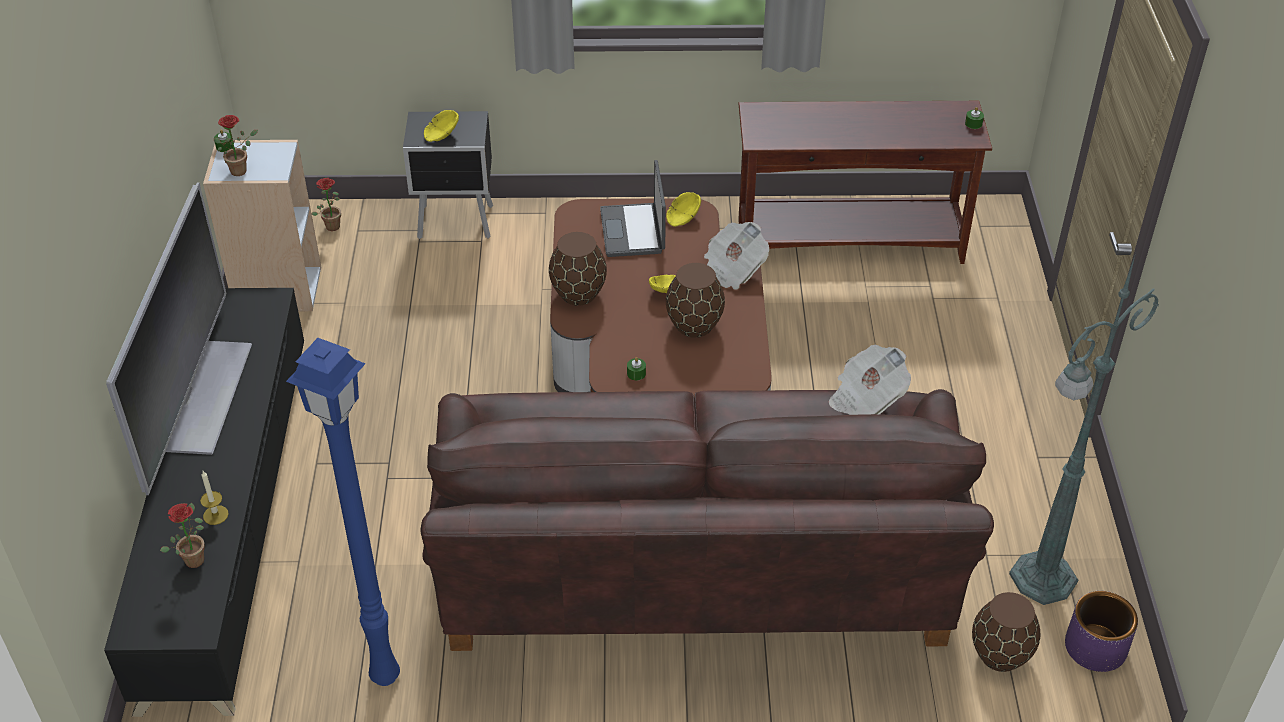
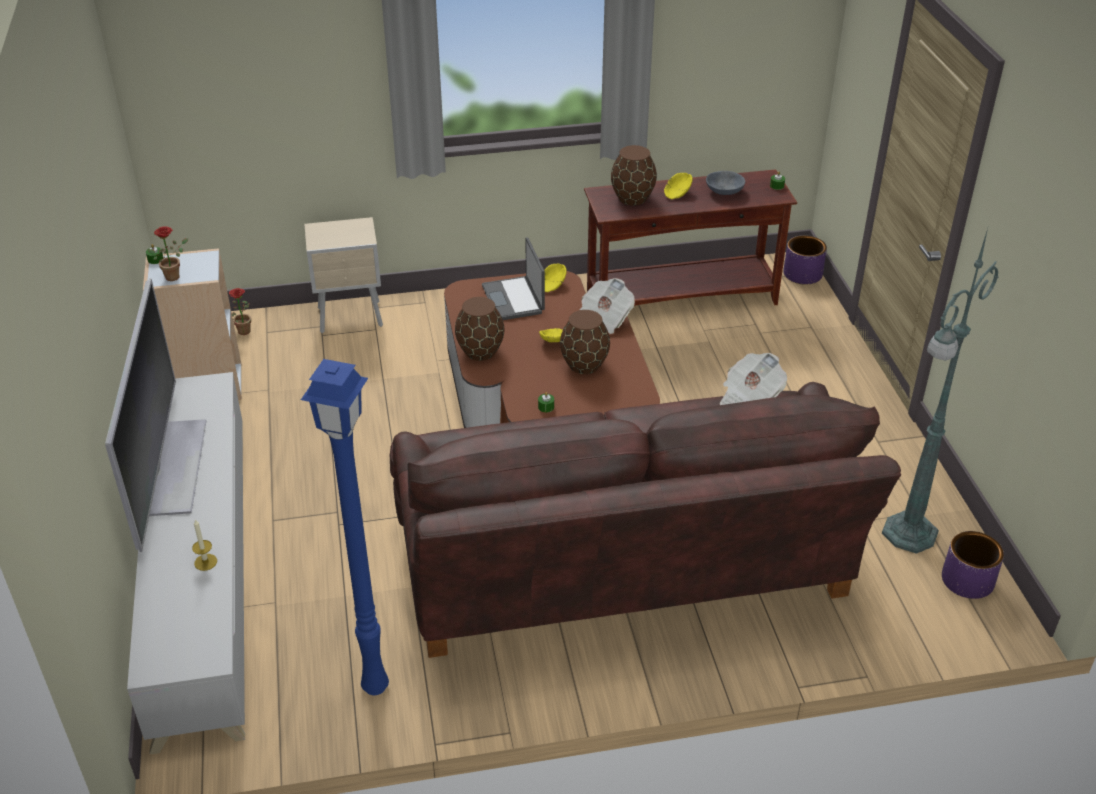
camera: 10 degrees left, 5 degrees down
(194, 557) = (194, 599): potted plant -> none
(228, 519) = (203, 575): black tv stand -> white tv stand
(440, 134) = (336, 238): yellow bowl -> yellow bowl (676, 193)
(457, 223) = (352, 318): black nightstand -> beige nightstand
(906, 124) = (724, 191): none -> grey bowl
(999, 654) = (892, 596): brown vase -> brown vase (632, 198)
(1006, 227) = (803, 275): none -> purple planter

